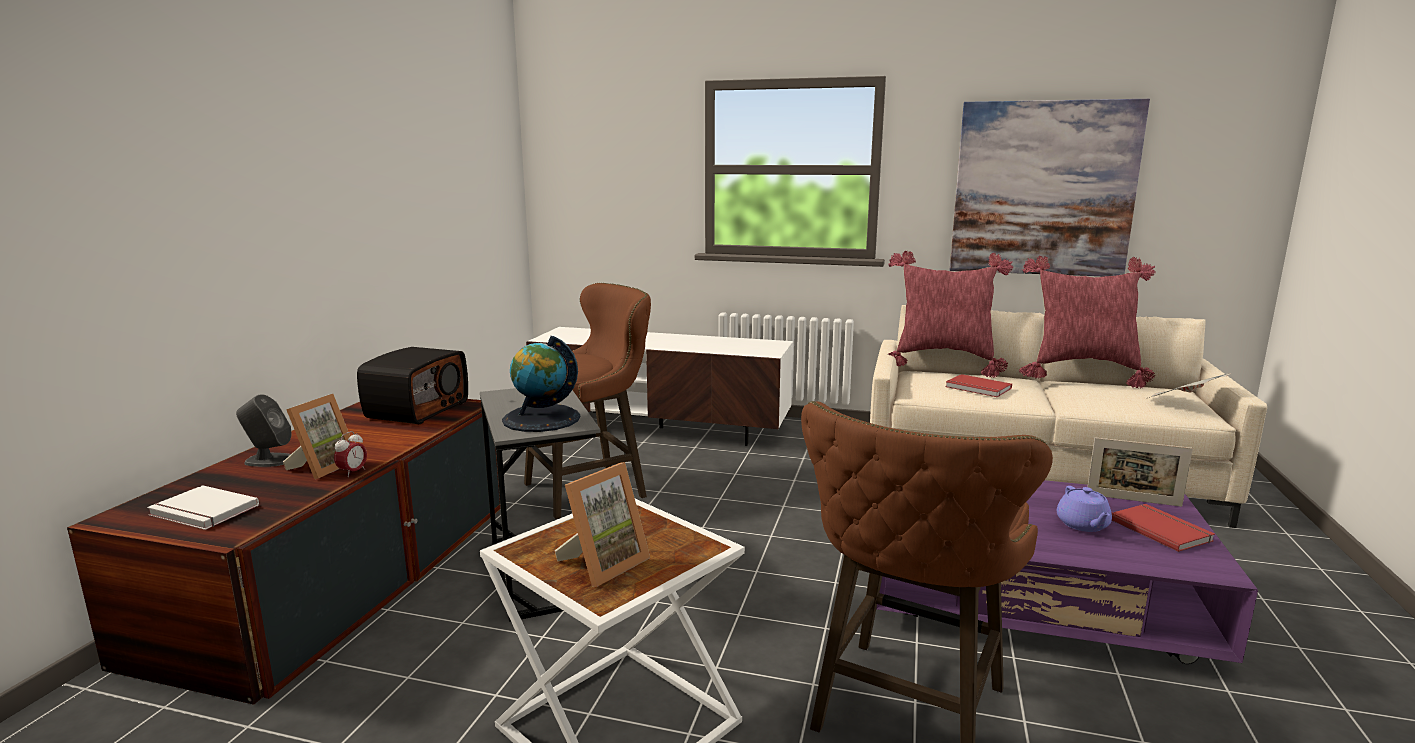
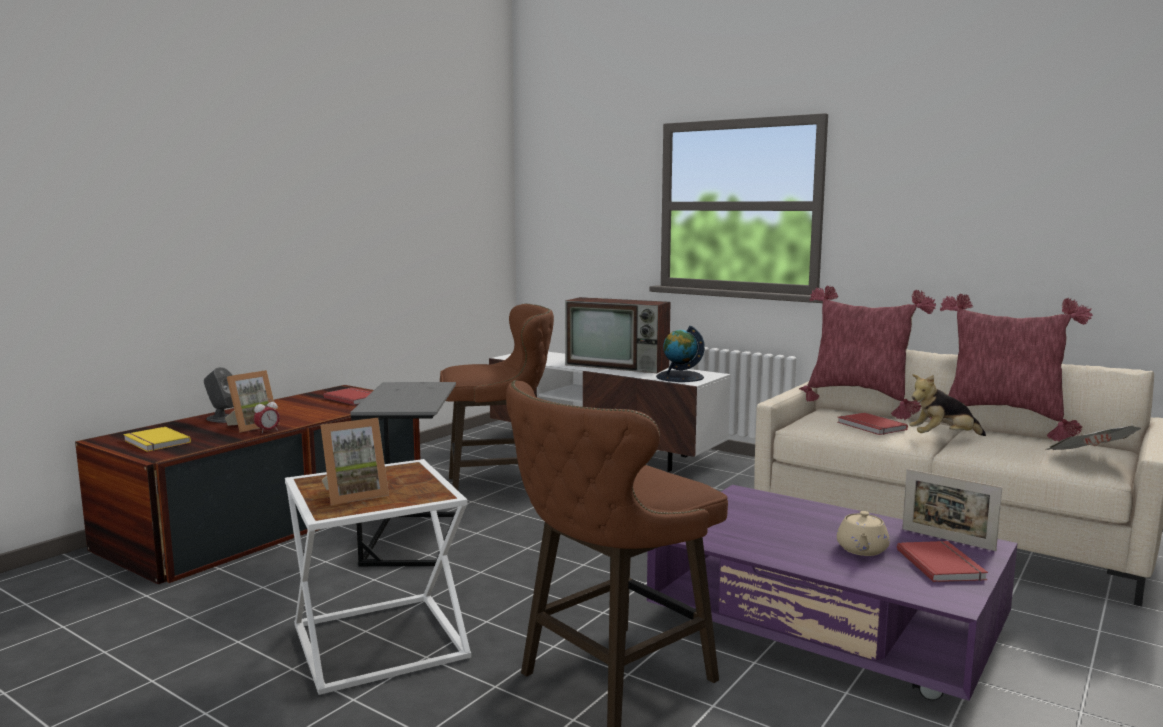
camera: 20 degrees right, 5 degrees down
(202, 511) = (155, 442): white book -> yellow book
(417, 409) = (354, 398): radio -> red book
(541, 419) = (402, 401): globe -> globe (679, 377)
(676, 340) = (619, 366): none -> television
(1043, 189) = (990, 225): picture -> none
(1049, 394) = (943, 438): none -> plush toy
(1083, 525) = (862, 550): purple teapot -> beige teapot

